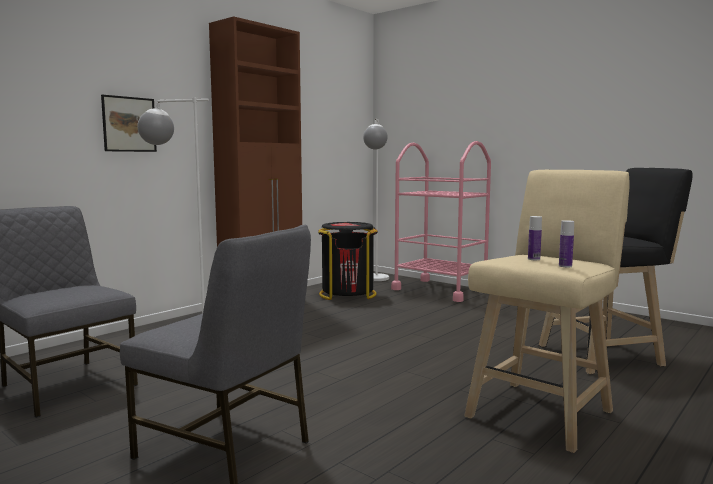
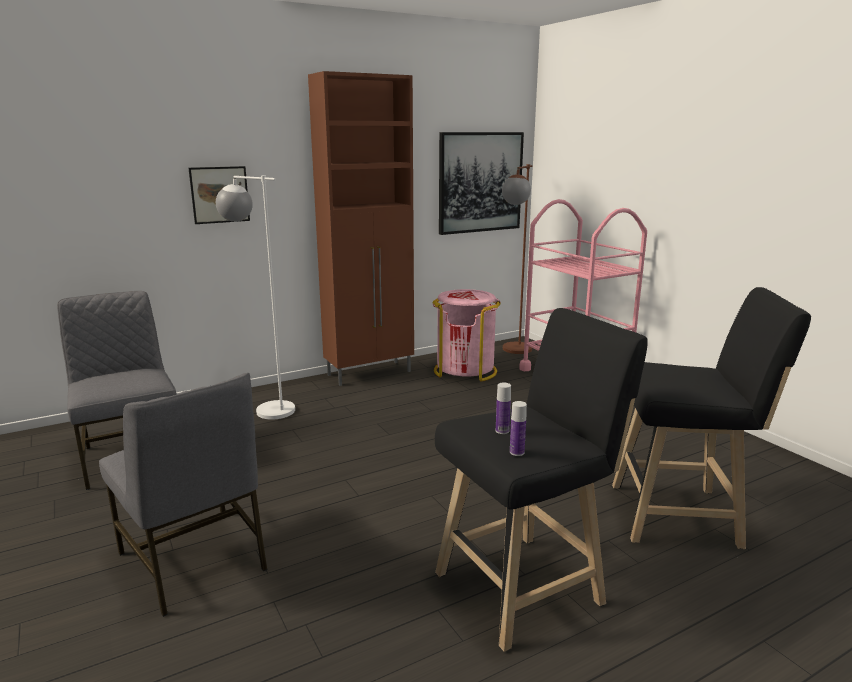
camera: 20 degrees right, 10 degrees up
(338, 134) = (480, 182): none -> picture
(347, 294) = (465, 371): black trash can -> pink trash can
(375, 280) = (514, 352): white floor lamp -> brown floor lamp
(543, 411) = (526, 585): beige stool -> black stool

